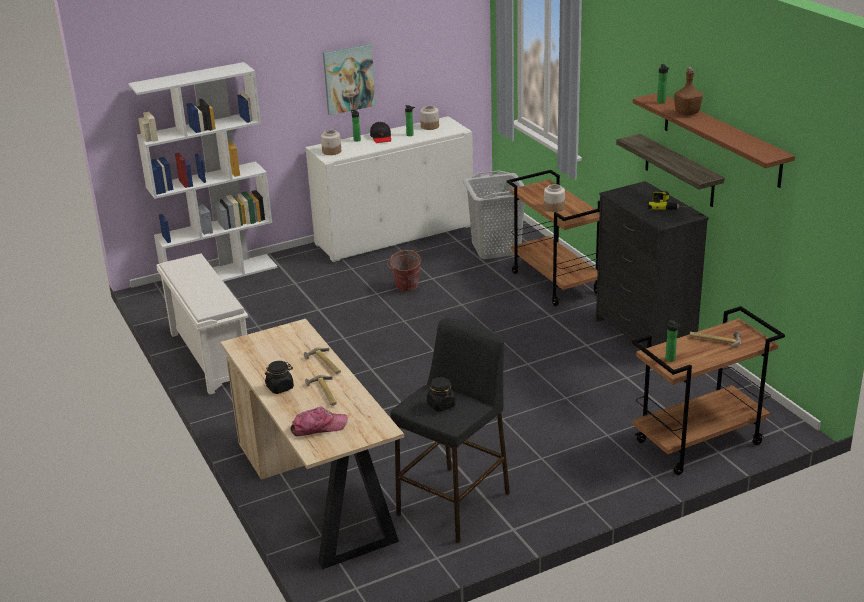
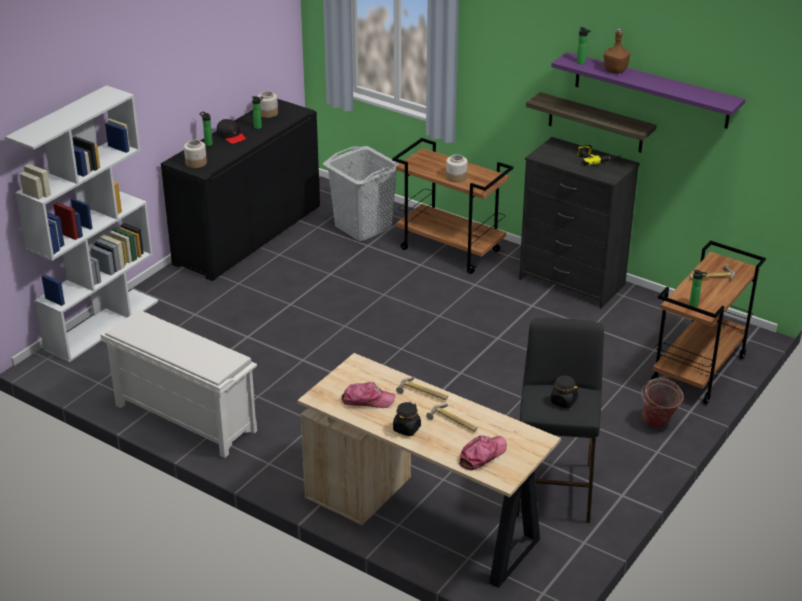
camera: 30 degrees left, 5 degrees up
(274, 357) = (367, 400): none -> cap
(348, 78) = (192, 79): picture -> none
(395, 235) = (248, 235): white cabinet -> black cabinet
(405, 289) = (315, 292): bucket -> bucket (658, 424)
(721, 139) = (651, 90): brown shelf -> purple shelf

